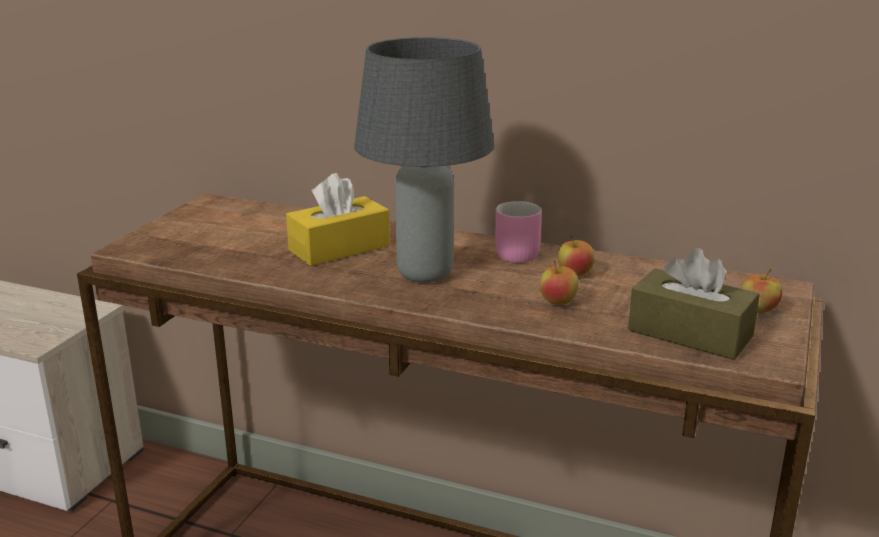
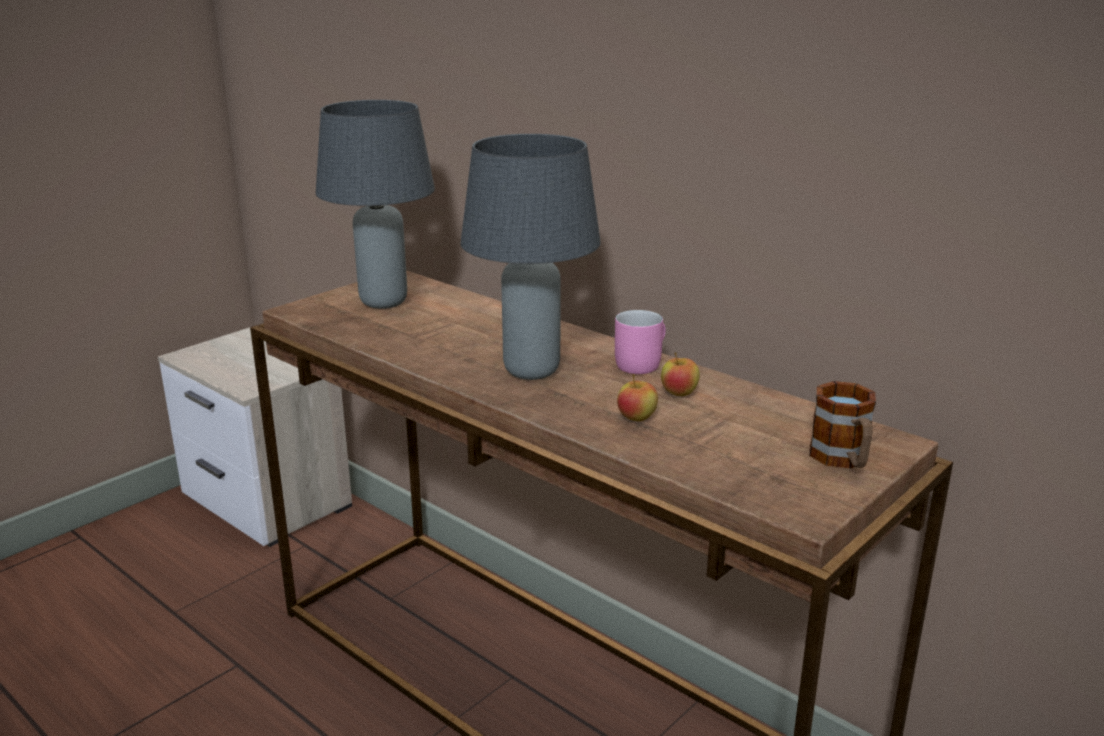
camera: 20 degrees right, 0 degrees up
(217, 229) = (383, 303): none -> grey table lamp
(339, 248) = (474, 335): yellow tissue box -> none
(690, 333) = (744, 471): brown tissue box -> none
(758, 310) = (843, 460): apple -> mug

